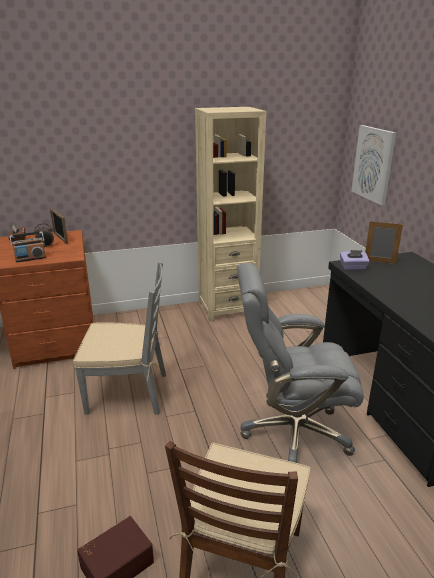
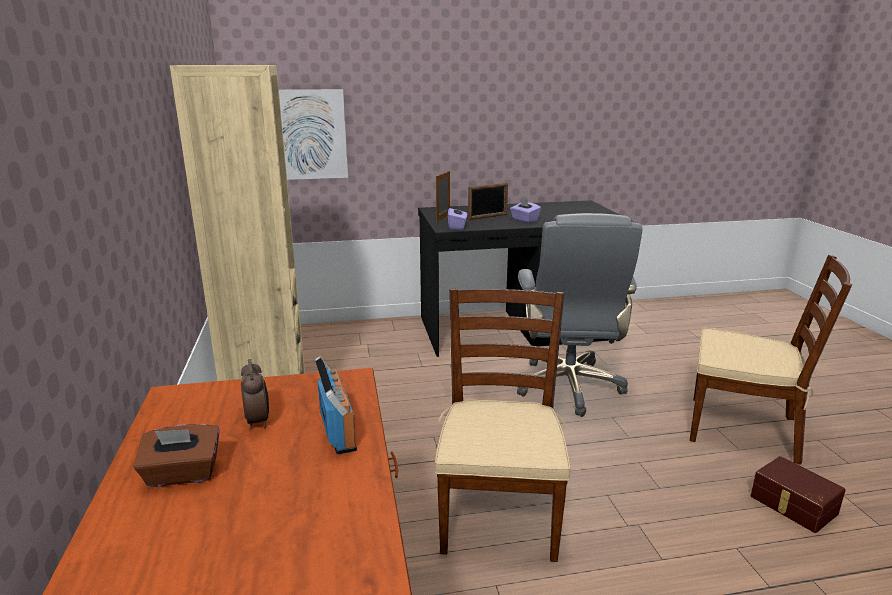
camera: 85 degrees left, 5 degrees down
(60, 238) = (202, 408): picture frame -> picture frame (487, 217)
(128, 393) = (498, 512): grey chair -> brown chair
(405, 295) = (524, 220): none -> purple tissue box

